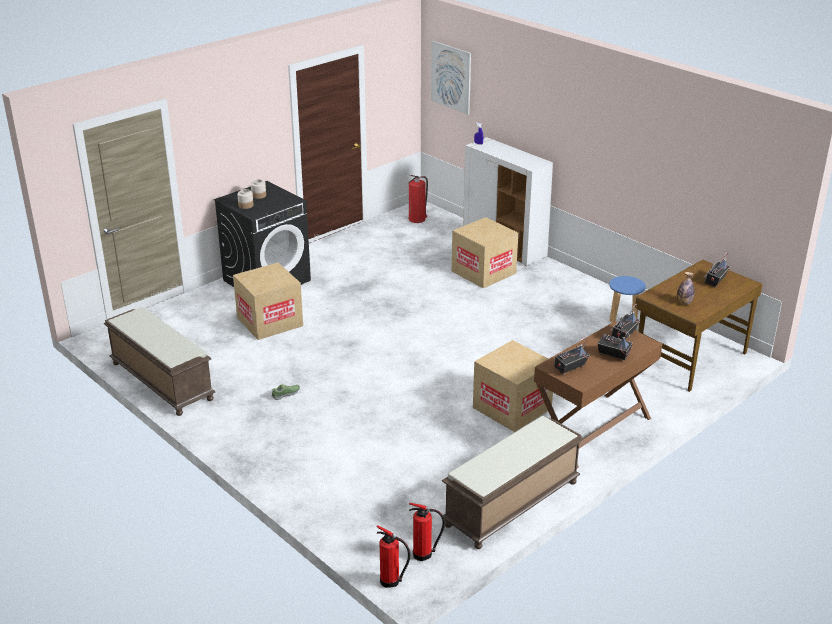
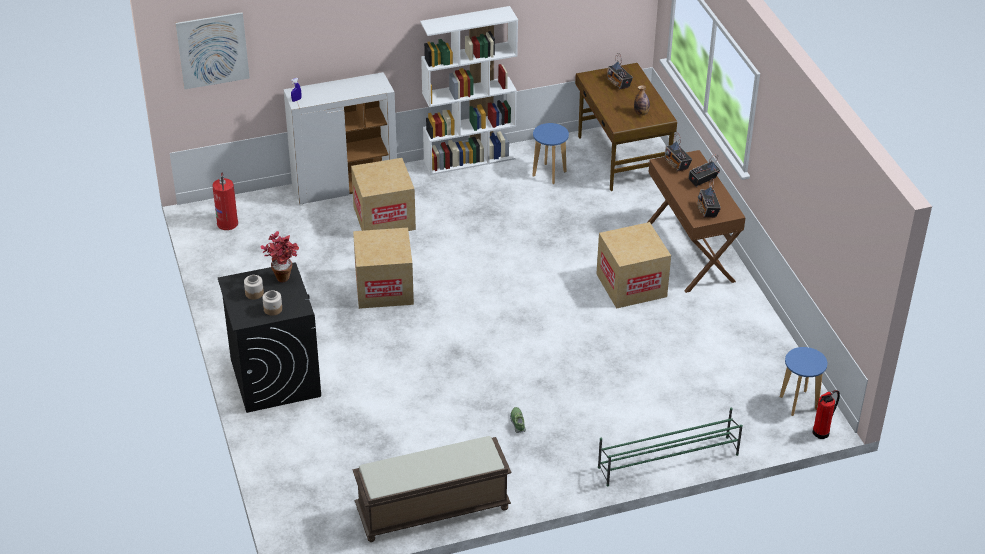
camera: 65 degrees left, 10 degrees up
(270, 321) = (369, 398): cardboard box -> cardboard box (384, 288)
(286, 487) = (667, 461): none -> green shoe rack
(287, 199) = (282, 275): none -> potted plant
(424, 554) = (799, 403): fire extinguisher -> blue stool
(512, 504) = (762, 333): brown bench -> none
(598, 287) = (469, 159): none -> white bookcase

